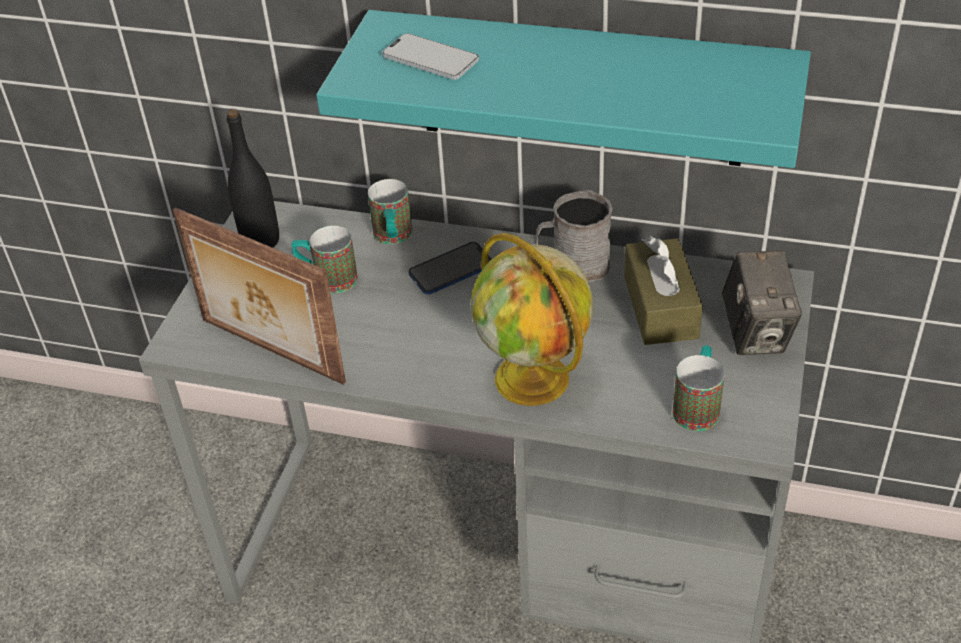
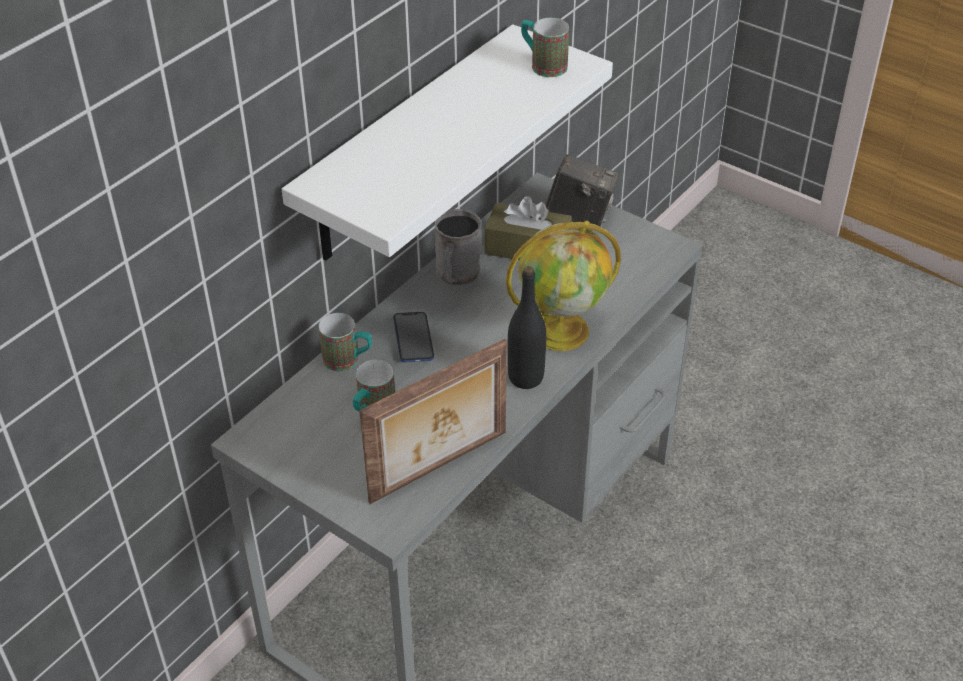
camera: 70 degrees left, 0 degrees up
(261, 241) = (289, 444): black bottle -> black bottle (525, 377)
(430, 58) = (387, 174): phone -> none
(580, 89) = (408, 146): turquoise shelf -> white shelf
(697, 406) = (630, 264): mug -> mug (542, 65)

